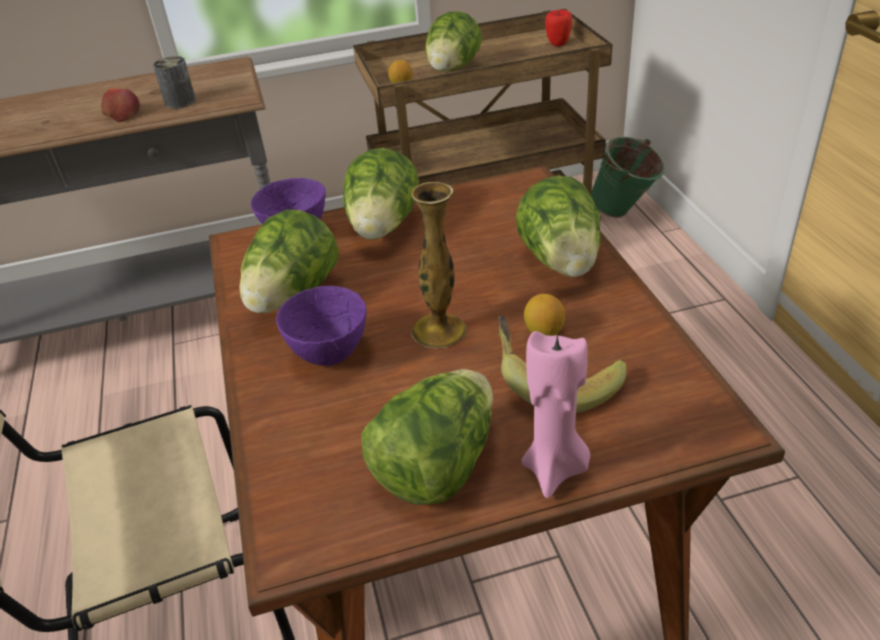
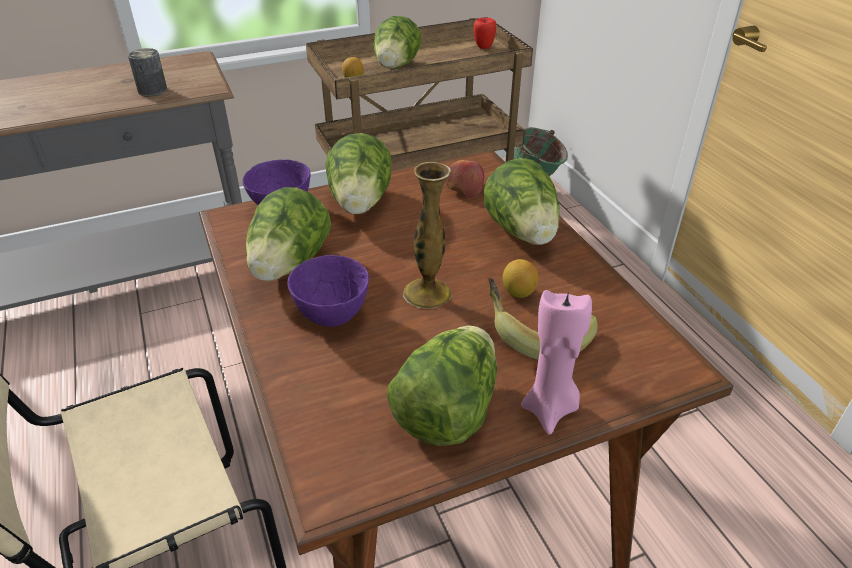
camera: 10 degrees left, 0 degrees up
(122, 114) = (98, 100): apple -> apple (464, 187)

